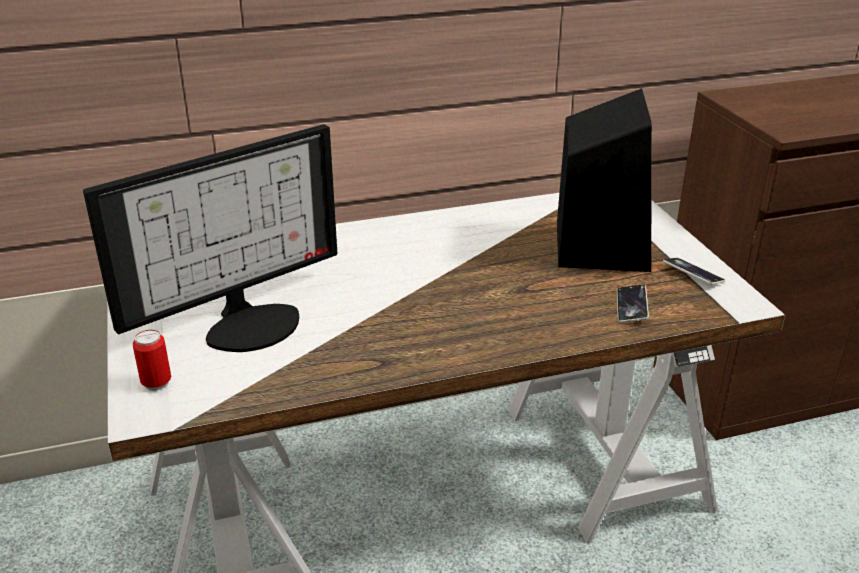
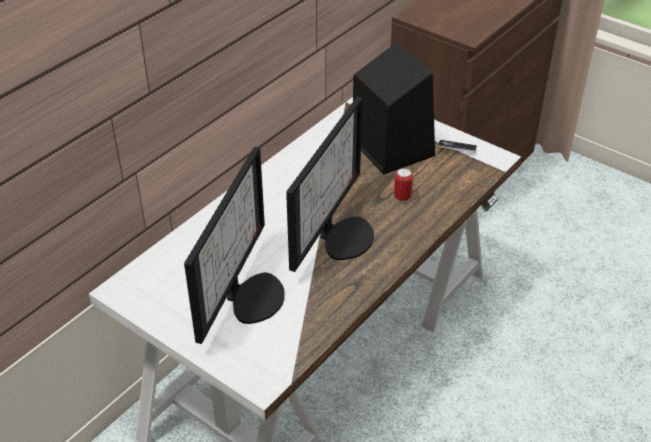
camera: 35 degrees left, 10 degrees up
(156, 383) = (245, 362): can -> can (402, 198)
(429, 308) = (342, 236): none -> monitor
(631, 307) = (446, 185): phone -> none

